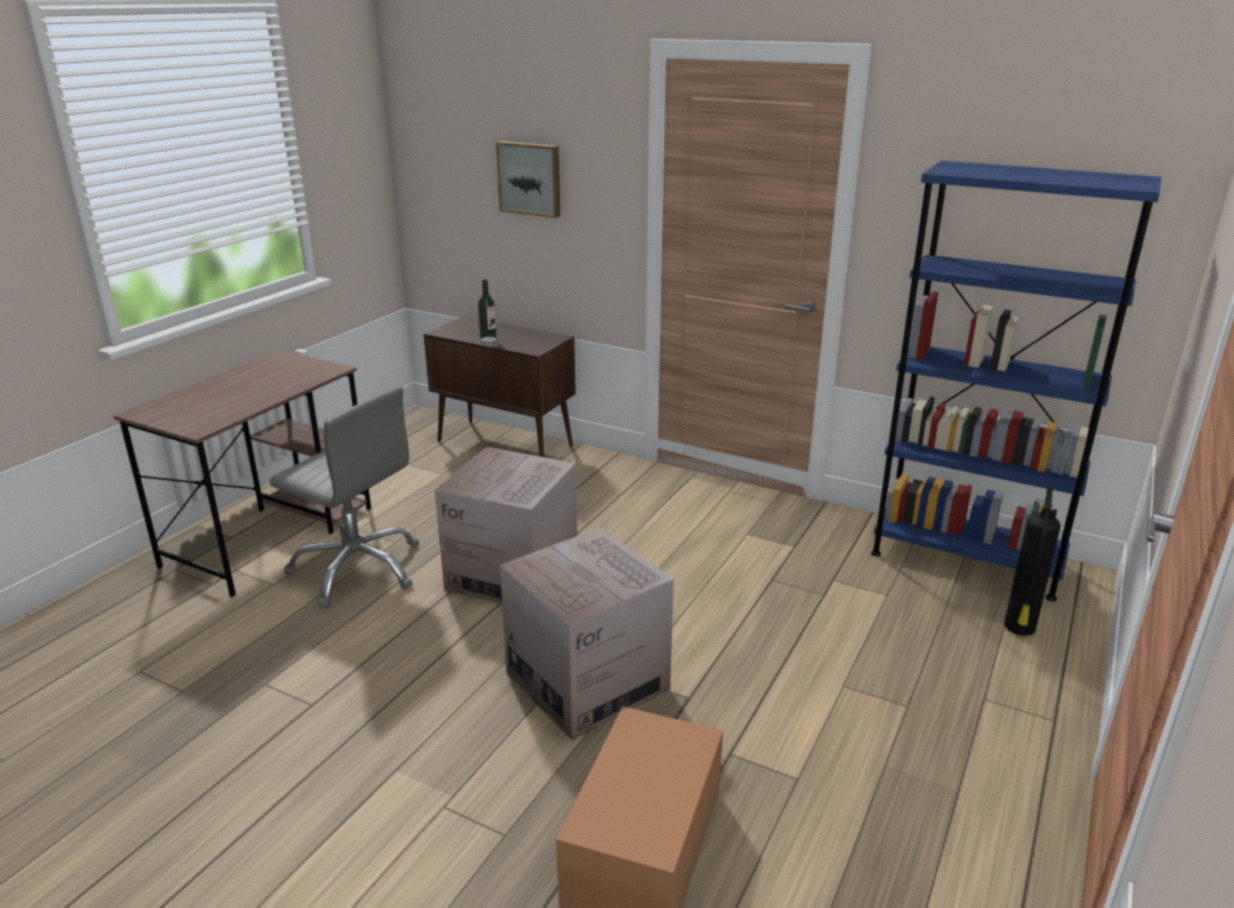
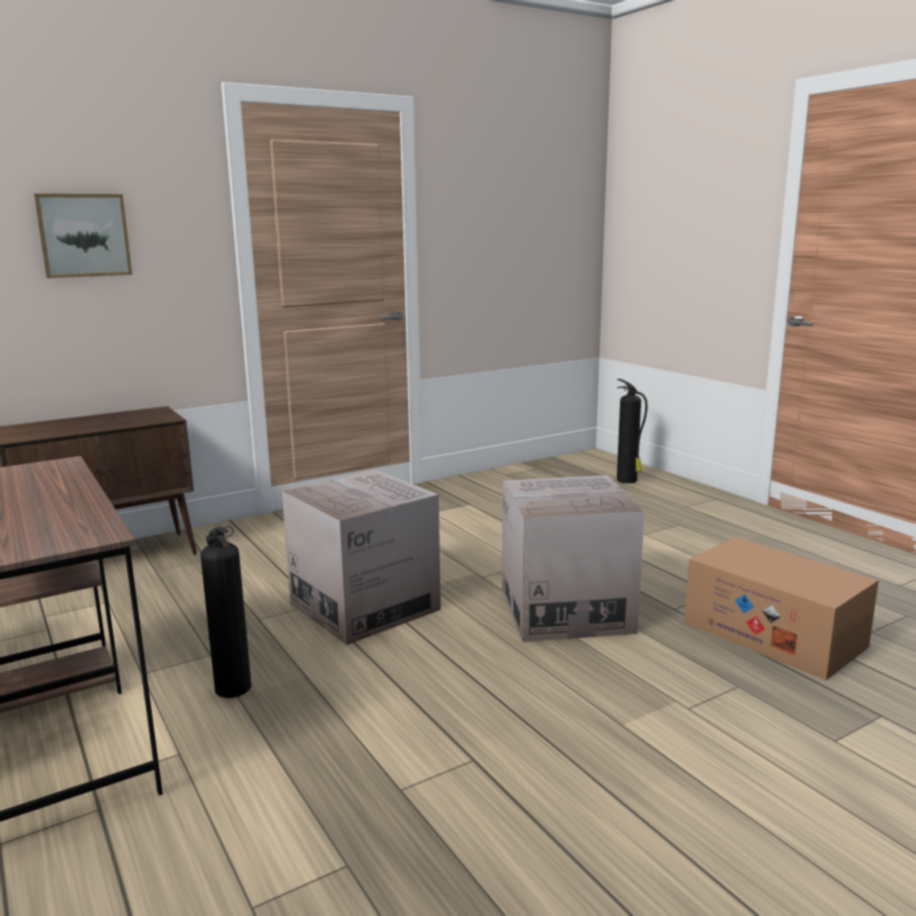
camera: 60 degrees left, 10 degrees down
(357, 568) = (232, 687): grey office chair -> fire extinguisher
(488, 339) = (93, 427): bottle -> none
(966, 558) = (544, 470): blue bookcase -> none

